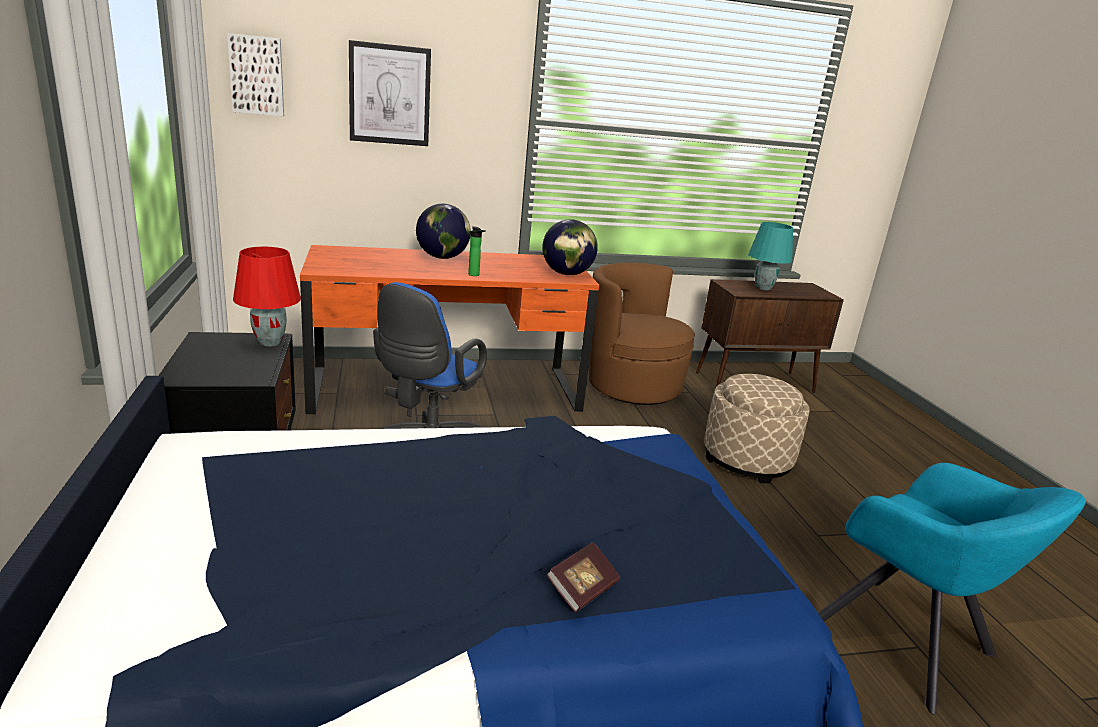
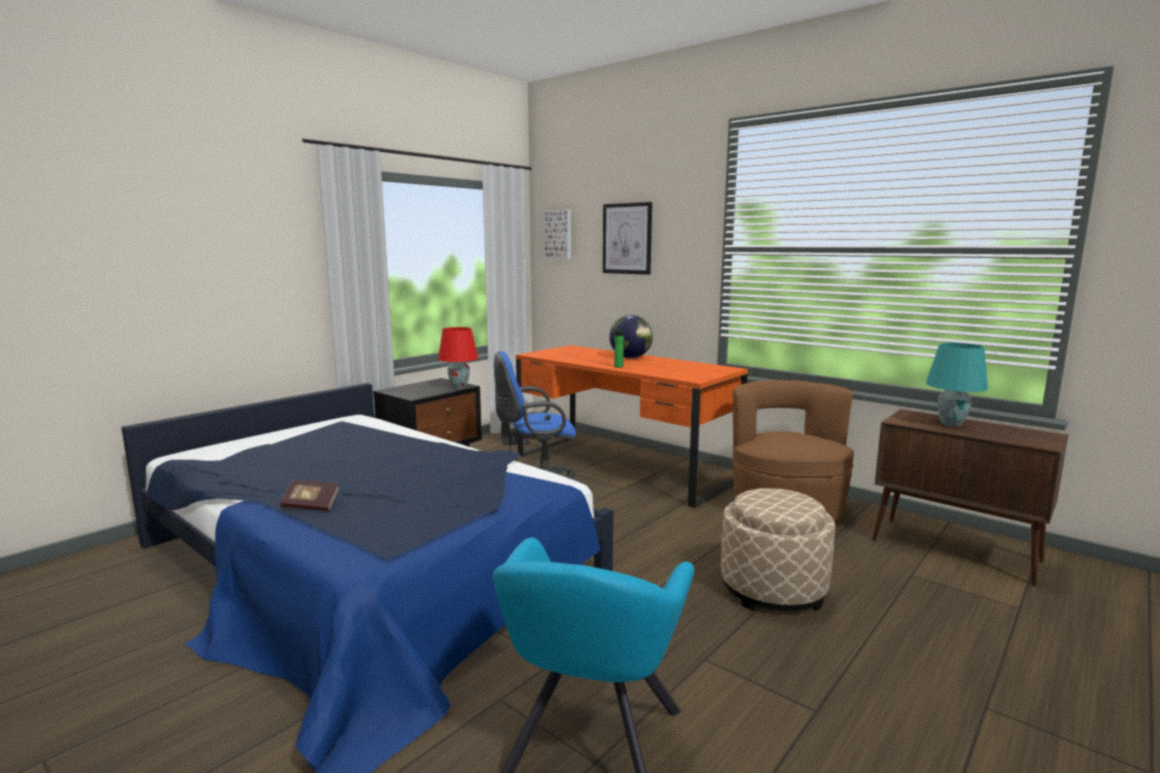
camera: 55 degrees right, 10 degrees down
(567, 274) = (695, 375): globe -> none

